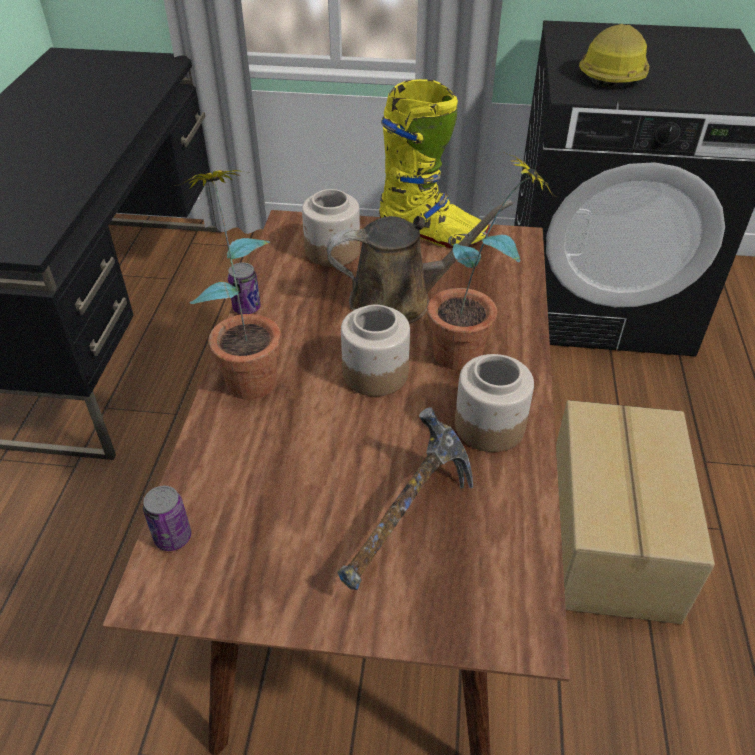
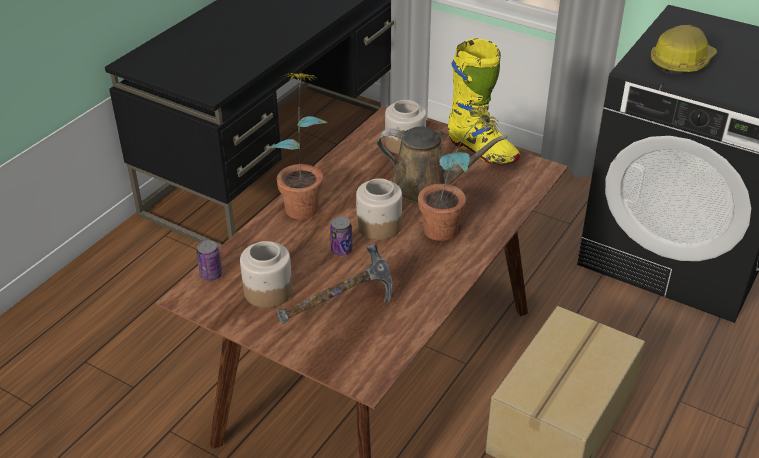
camera: 25 degrees right, 5 degrees down
(246, 308) = (326, 165): can -> can (341, 250)
(488, 426) = (427, 275): jar -> jar (267, 291)

